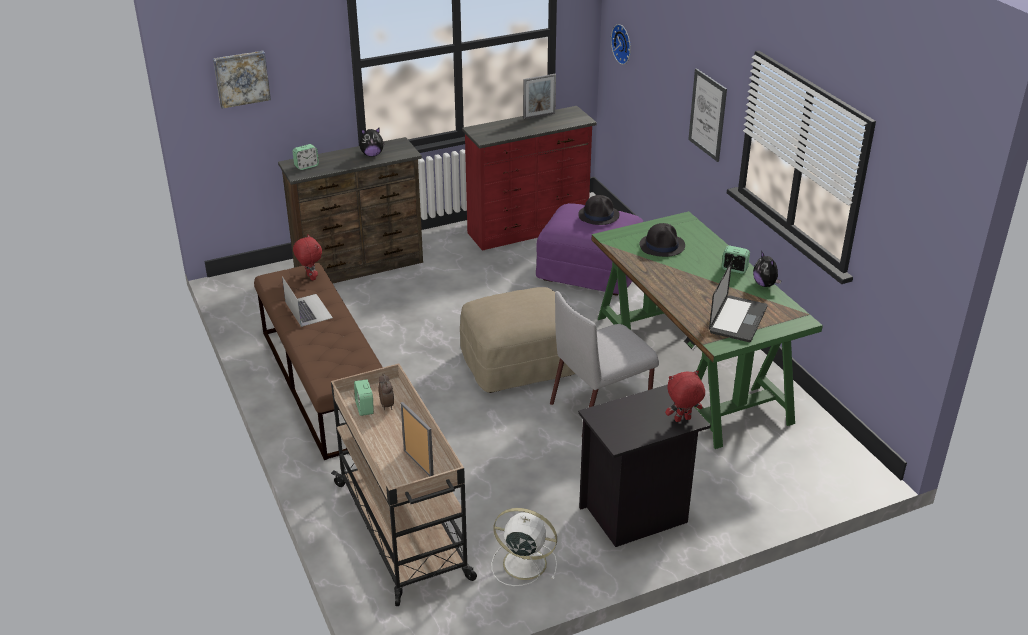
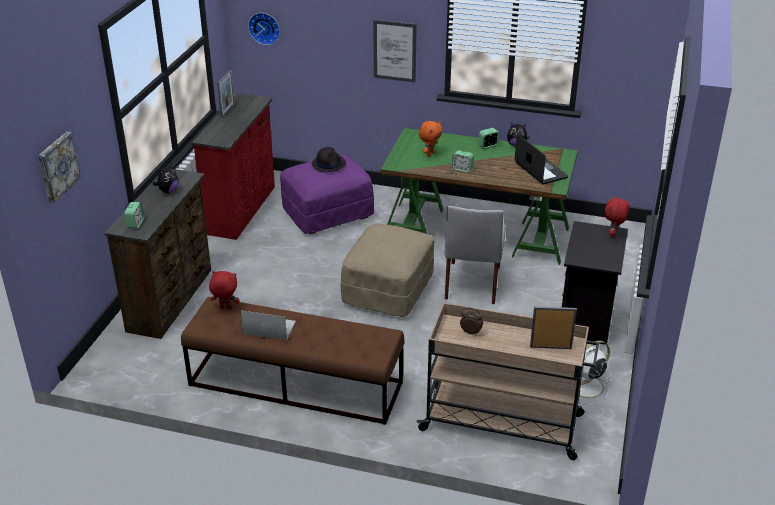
camera: 50 degrees left, 0 degrees up
(364, 408) = (463, 343): alarm clock -> alarm clock (462, 169)
(662, 245) = (430, 154): black hat -> orange plush toy

